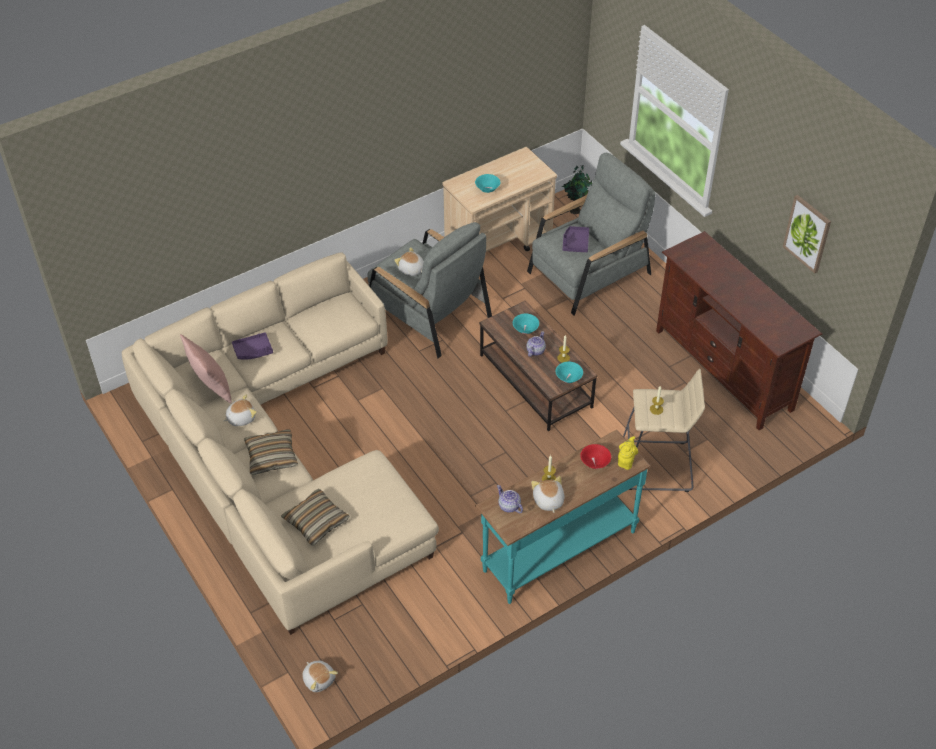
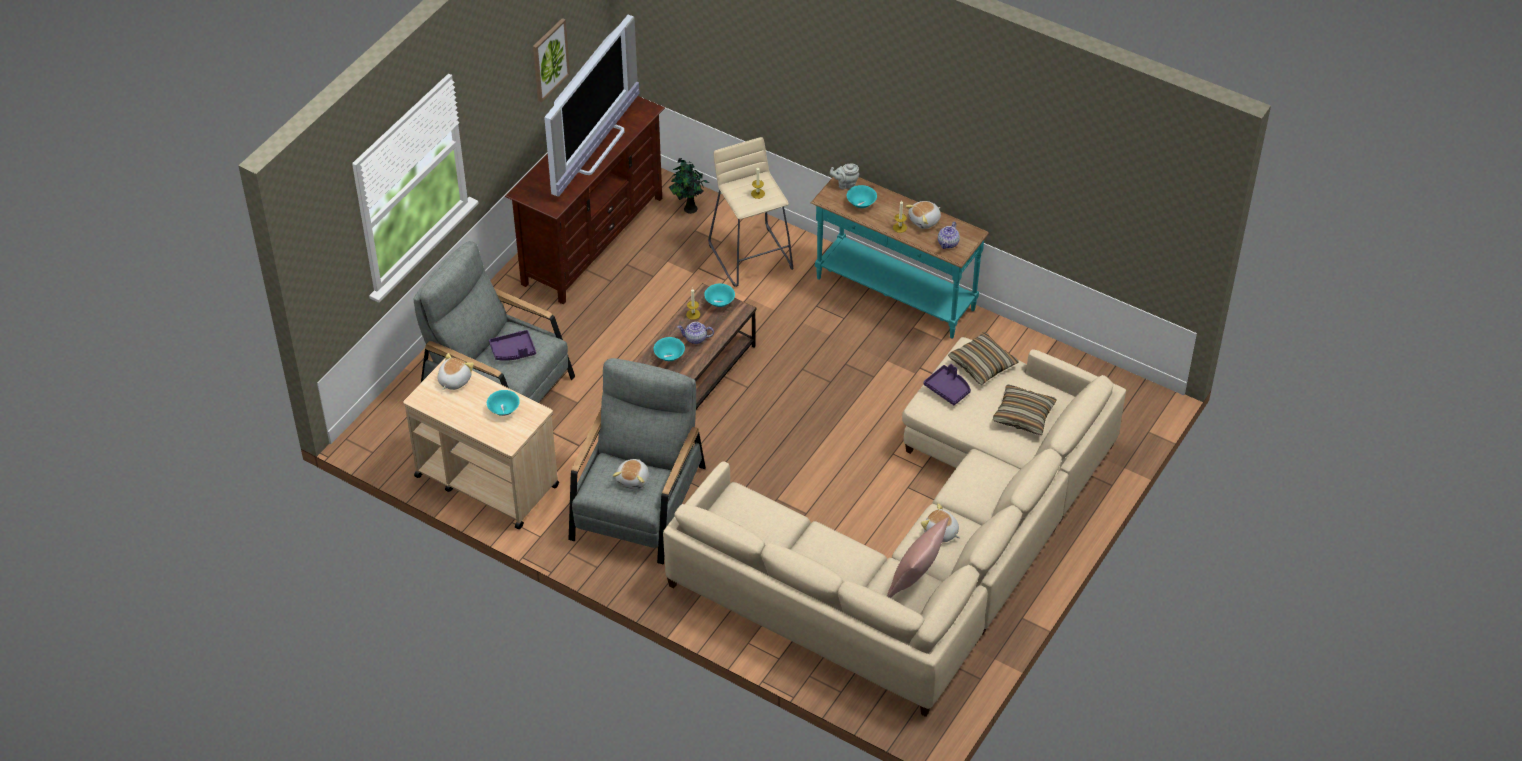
camera: 115 degrees left, 0 degrees up
(253, 351) = (844, 564): purple tray -> purple tray (948, 389)
(271, 457) = (972, 485): pillow -> pillow (982, 364)
(319, 679) = (1139, 407): plush toy -> plush toy (454, 380)
(575, 209) = (387, 430): potted plant -> potted plant (689, 209)
(595, 463) = (861, 203): red bowl -> turquoise bowl
(626, 461) = (845, 184): yellow teapot -> grey teapot
(740, 296) = (595, 148): none -> television

